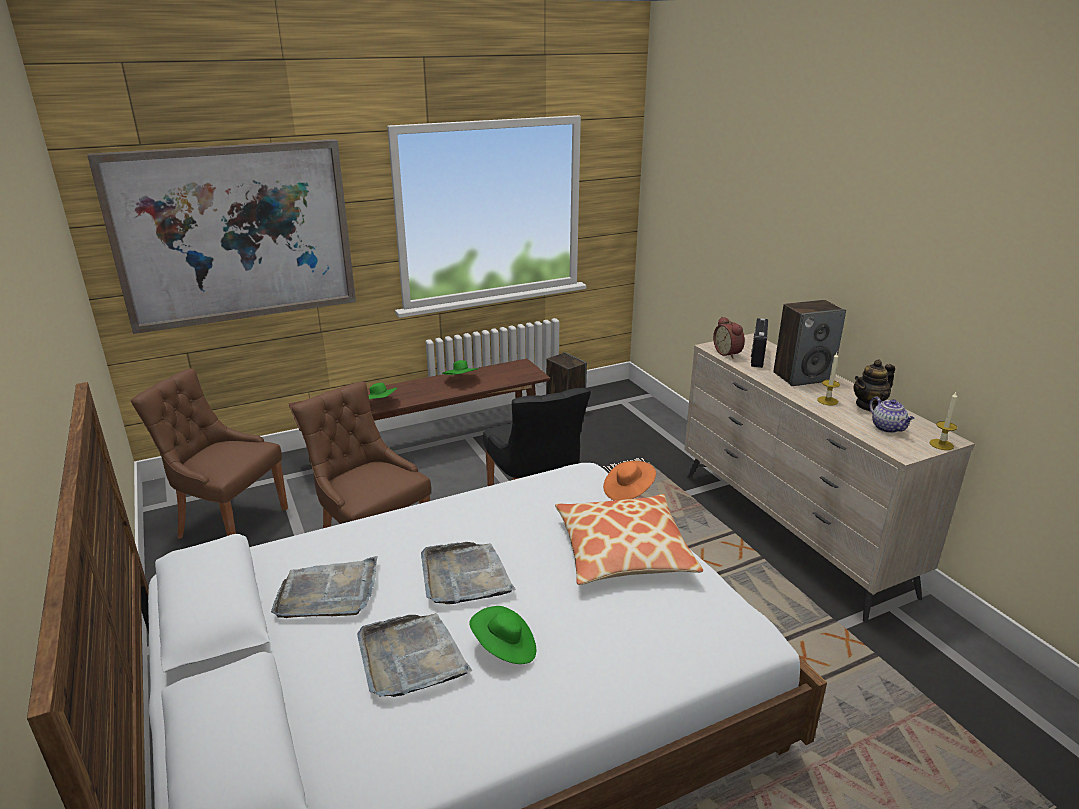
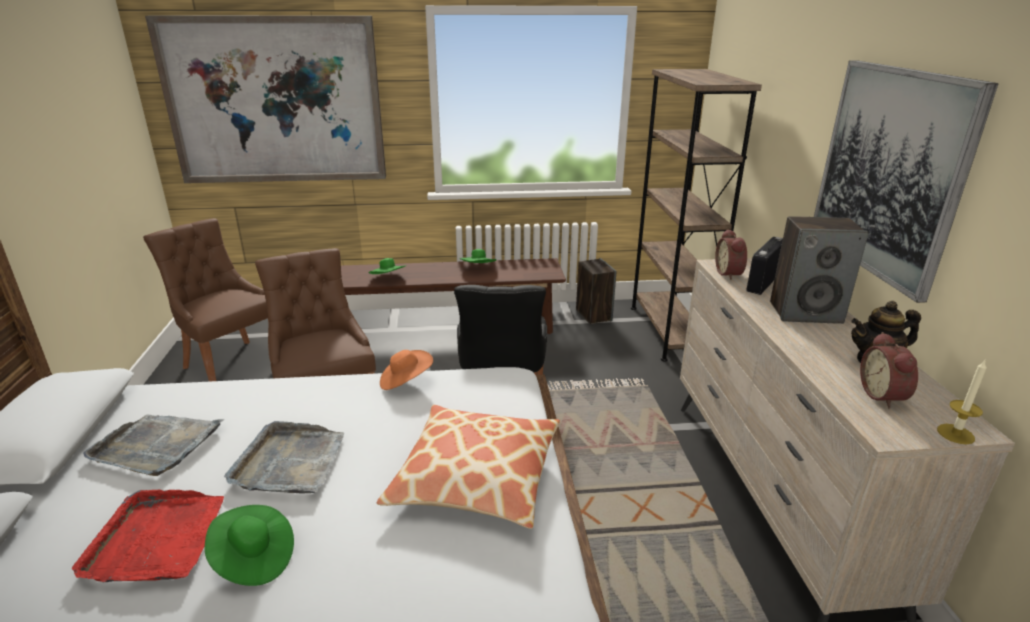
camera: 20 degrees right, 0 degrees up
(411, 658) = (156, 540): grey tray -> red tray
(628, 491) = (536, 408): orange hat -> orange hat (405, 381)
(639, 411) = (669, 331): none -> brown bookcase
(827, 401) = (819, 346): candle -> none
(849, 263) = (889, 173): none -> picture
(888, 428) = (884, 395): teapot -> alarm clock

